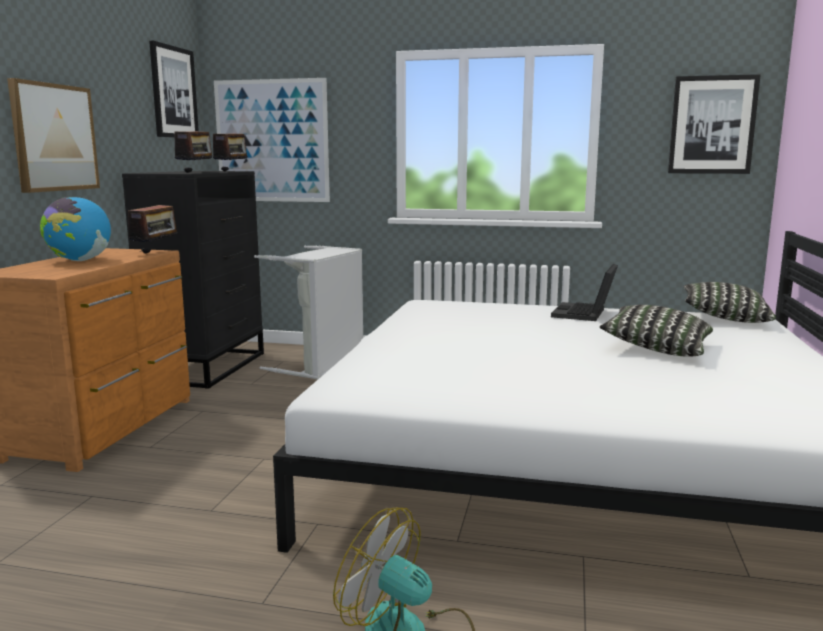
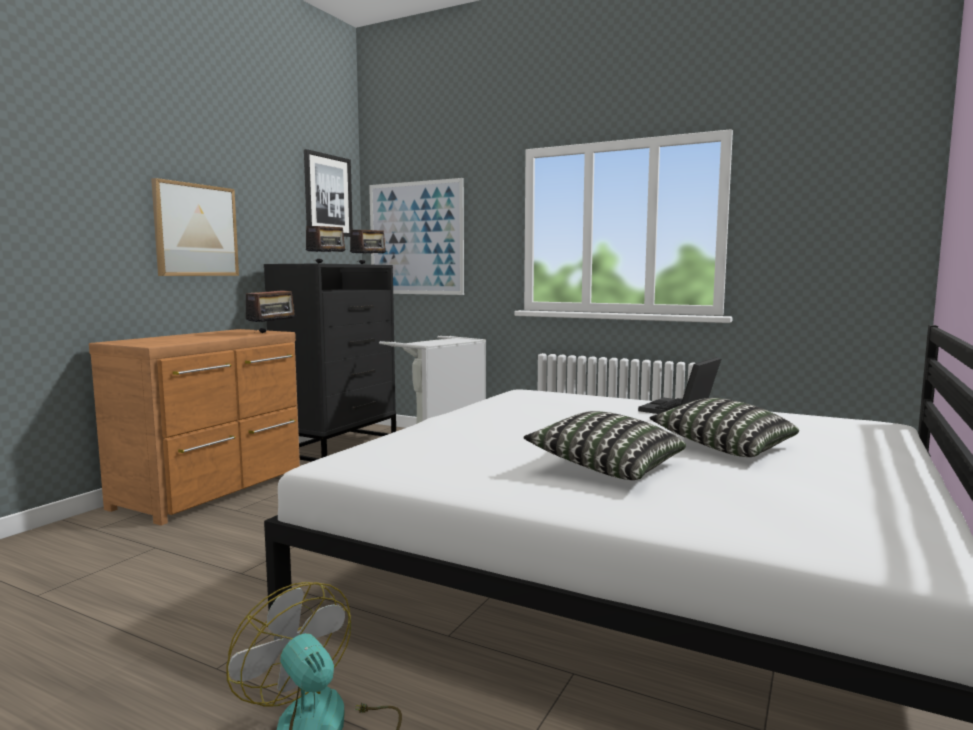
camera: 15 degrees right, 5 degrees down
(79, 260) = (198, 336): globe -> none
(712, 125) = (857, 210): picture -> none
(724, 318) = (843, 423): pillow -> pillow (606, 468)

